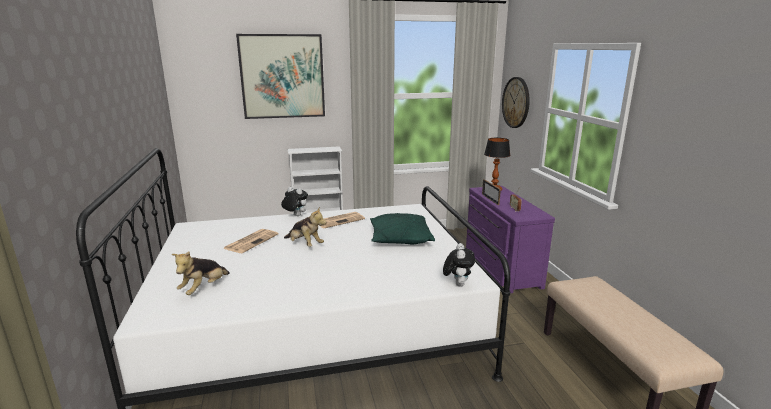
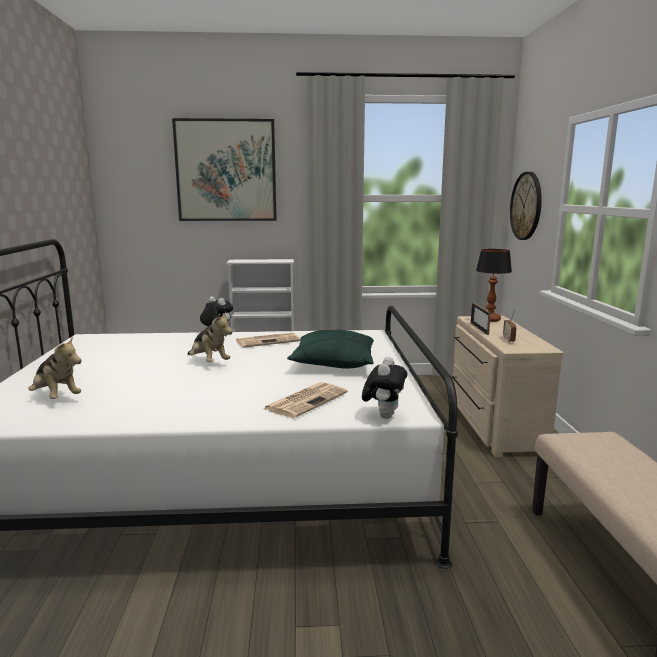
camera: 10 degrees right, 5 degrees down
(204, 288) = (56, 397): plush toy -> plush toy turned 90 degrees counterclockwise
(251, 241) = (147, 355): newspaper -> newspaper (306, 400)
(499, 267) = (492, 424): purple dresser -> beige dresser

